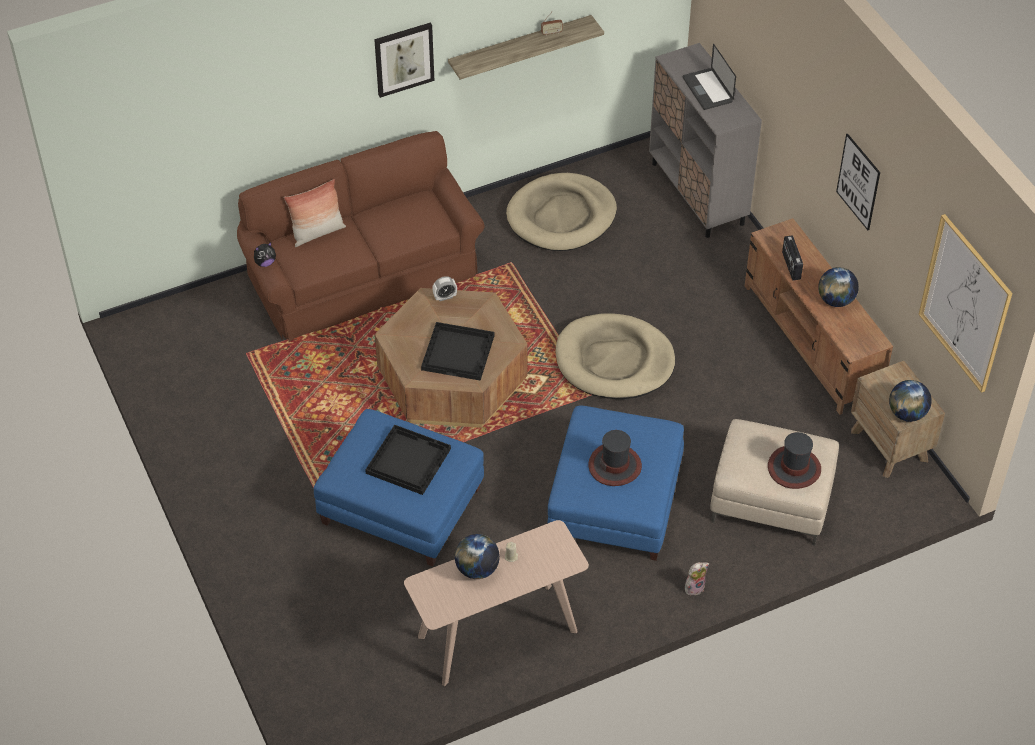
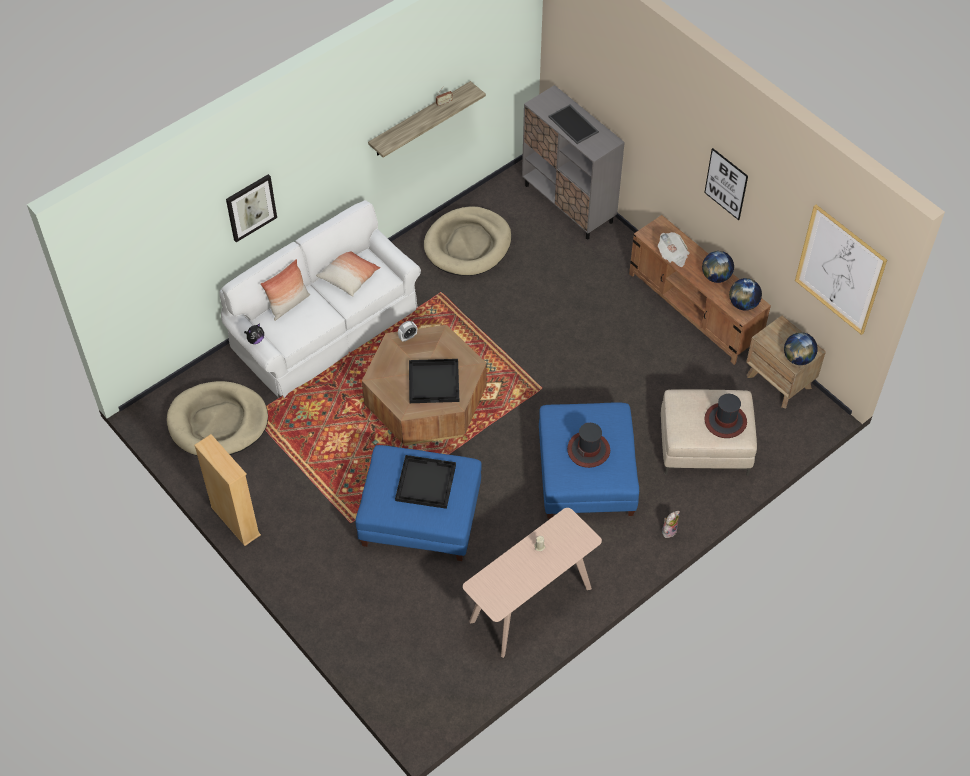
camera: 15 degrees left, 5 degrees up
(186, 464) = (235, 521): none -> beige bookcase
(362, 274) = (324, 327): brown sofa -> white sofa
(397, 216) = (349, 277): none -> pillow
(404, 59) = (335, 150): picture -> picture (251, 207)
(477, 569) = (516, 563): globe -> globe (743, 304)
(614, 361) = (548, 358): beige dog bed -> beige dog bed (218, 422)
(707, 90) = (574, 124): laptop -> tray
(790, 266) = (672, 255): radio -> newspaper

